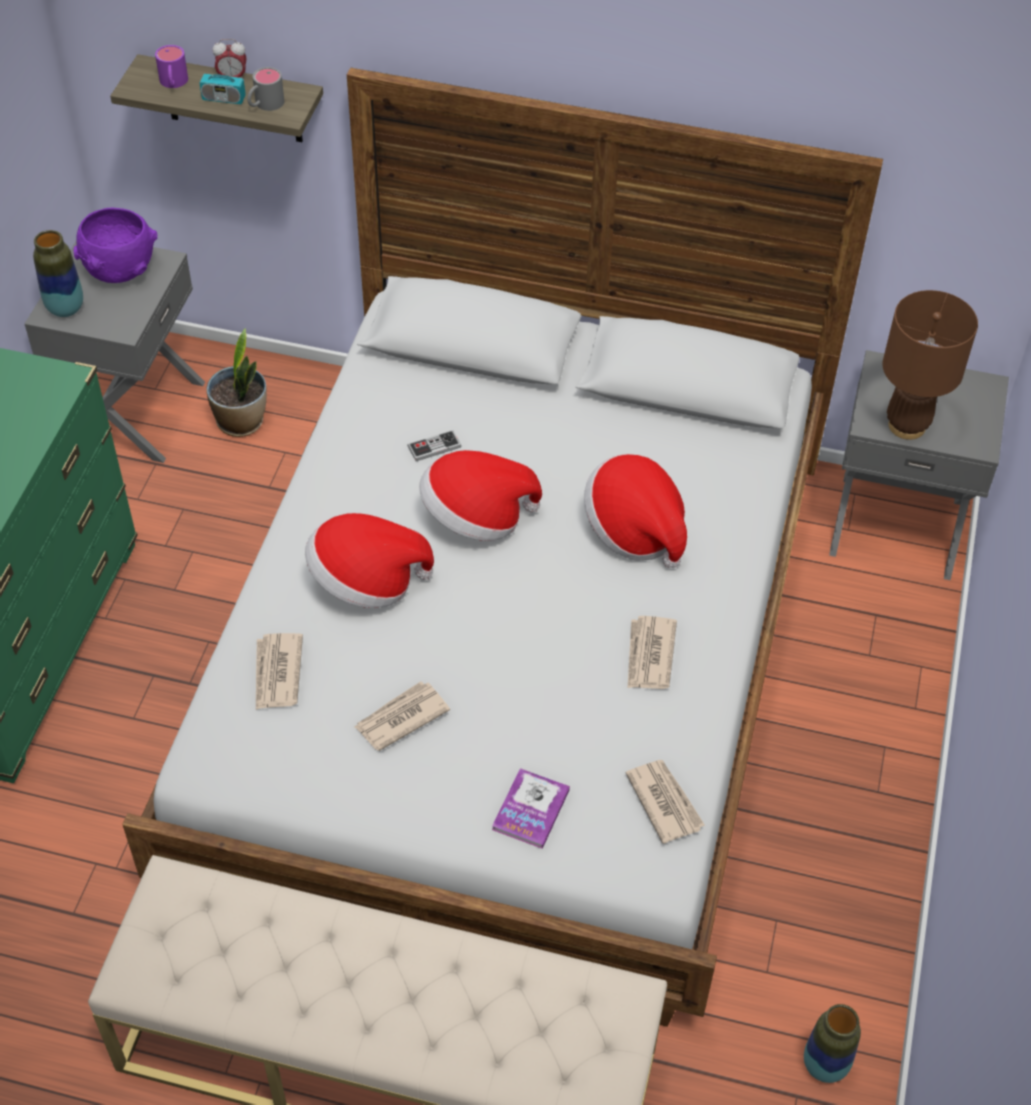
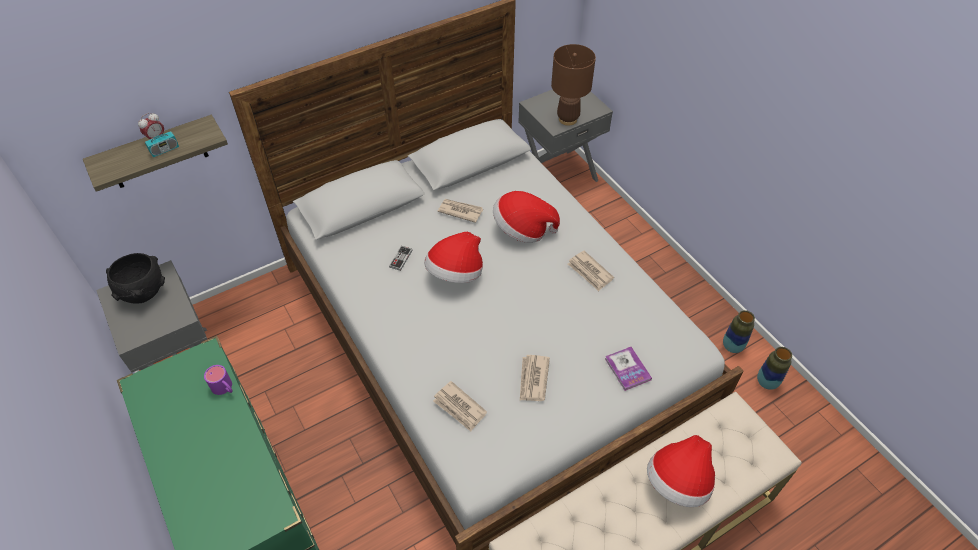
camera: 45 degrees left, 0 degrees up
(65, 308) = (134, 331): vase -> vase (732, 346)
(120, 271) = (143, 292): purple bowl -> black bowl
(173, 83) = (125, 159): purple mug -> purple mug (224, 388)
(241, 422) = (246, 331): potted plant -> none
(264, 105) = (192, 139): grey mug -> none
(366, 581) = (446, 336): hat -> hat (678, 482)
(664, 801) = (666, 322): newspaper -> newspaper (460, 211)

